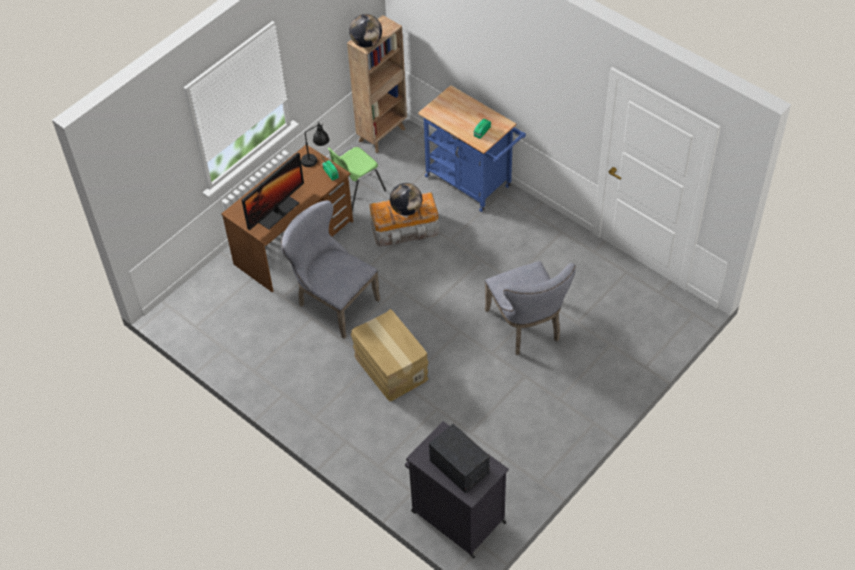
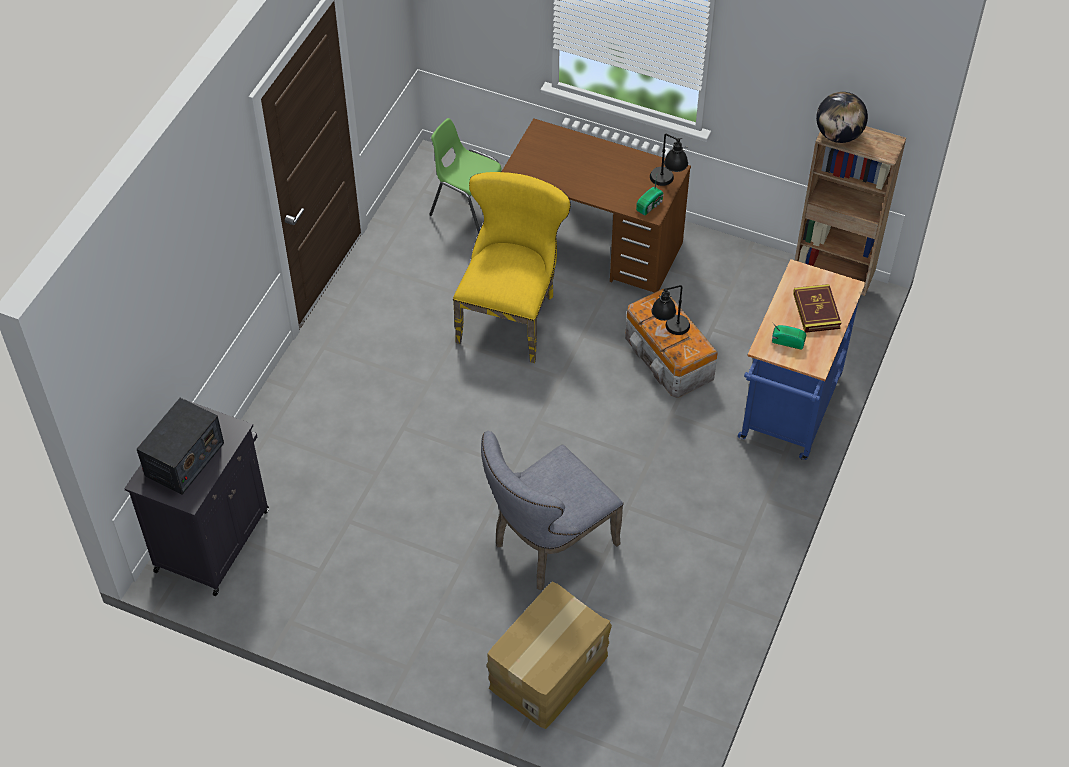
camera: 70 degrees right, 0 degrees up
(277, 211) = (559, 170): monitor -> none
(333, 302) = (511, 314): grey chair -> yellow chair
(356, 191) = (711, 285): green chair -> green chair (469, 210)
(390, 368) = (425, 404): cardboard box -> cardboard box (547, 671)
(406, 209) = (669, 331): globe -> black table lamp
(463, 112) = (816, 311): none -> book

